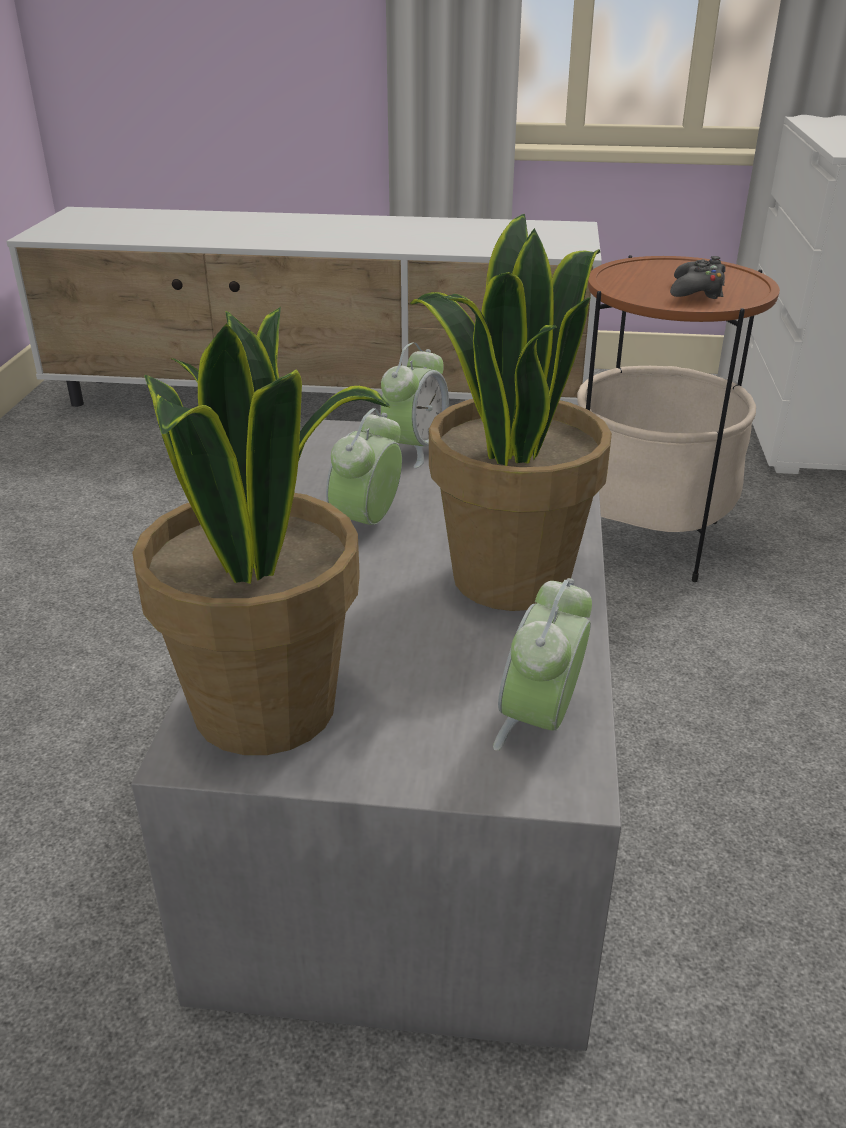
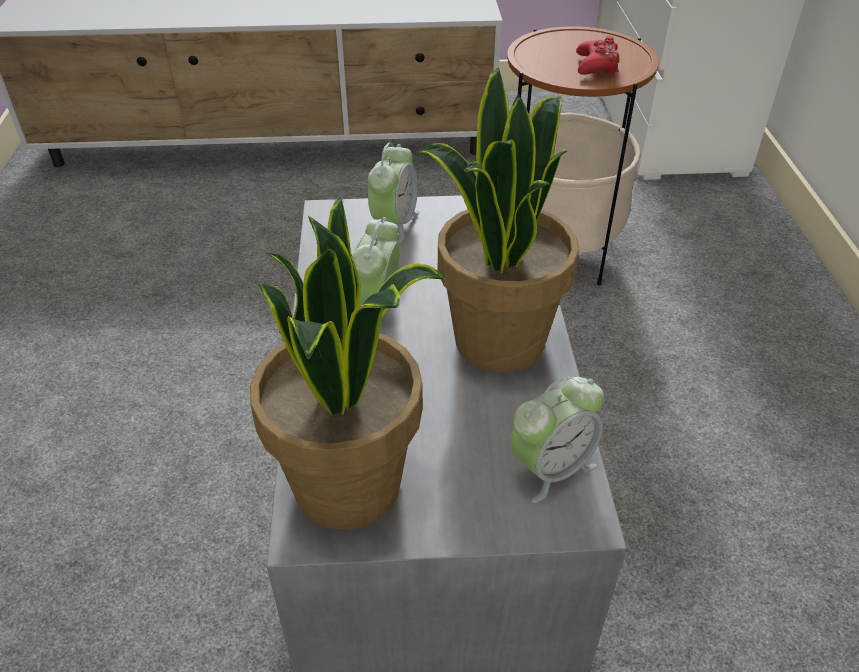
camera: 10 degrees left, 10 degrees up
(540, 721) = (551, 469): alarm clock -> alarm clock turned 135 degrees counterclockwise
(697, 291) = (596, 66): black game controller -> red game controller

